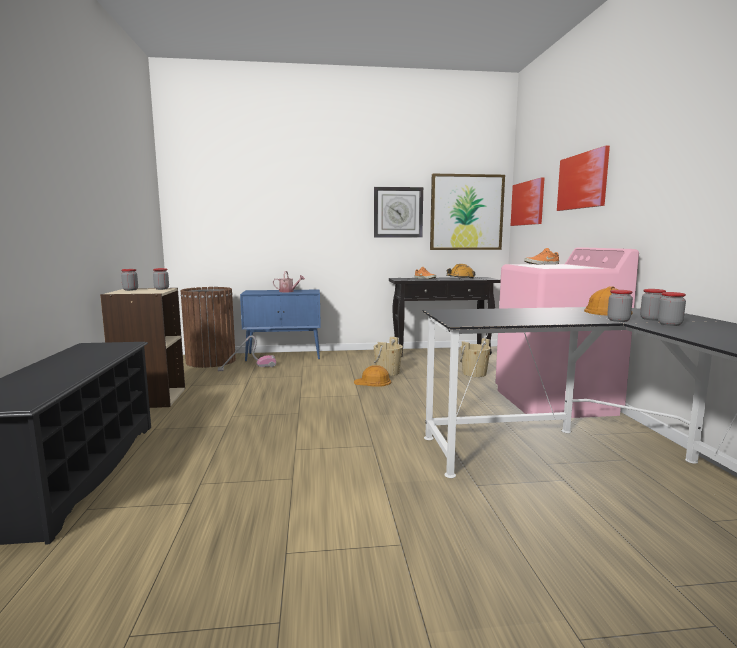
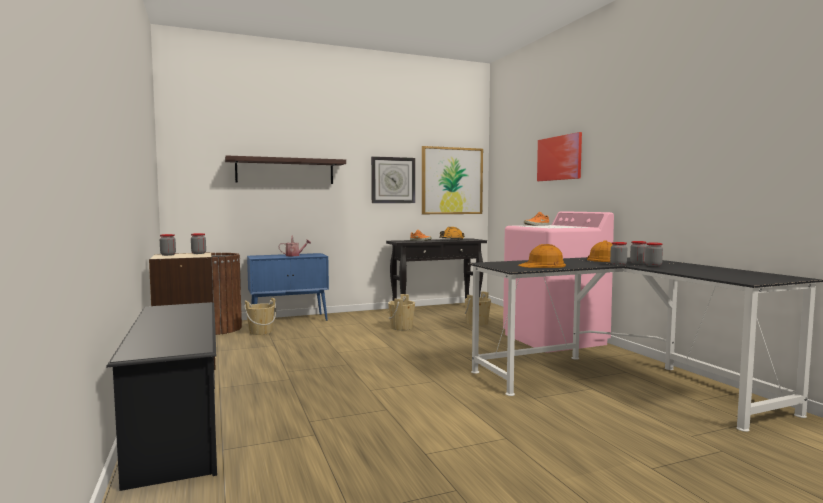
camera: 15 degrees left, 5 degrees down
(247, 367) = (261, 332): vacuum cleaner -> beige bucket
(282, 204) = (285, 171): none -> shelf
(373, 382) = (394, 335): orange hard hat -> orange hard hat (542, 265)
(527, 203) = (506, 174): picture -> none

